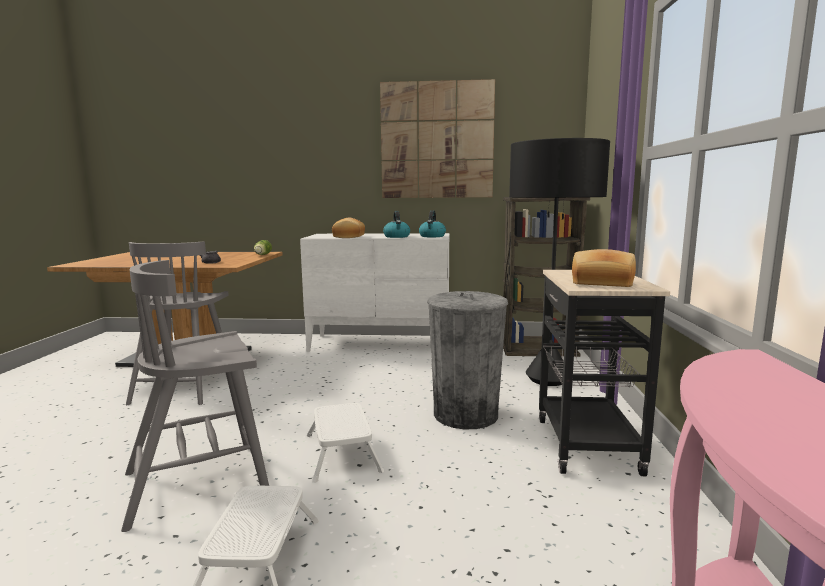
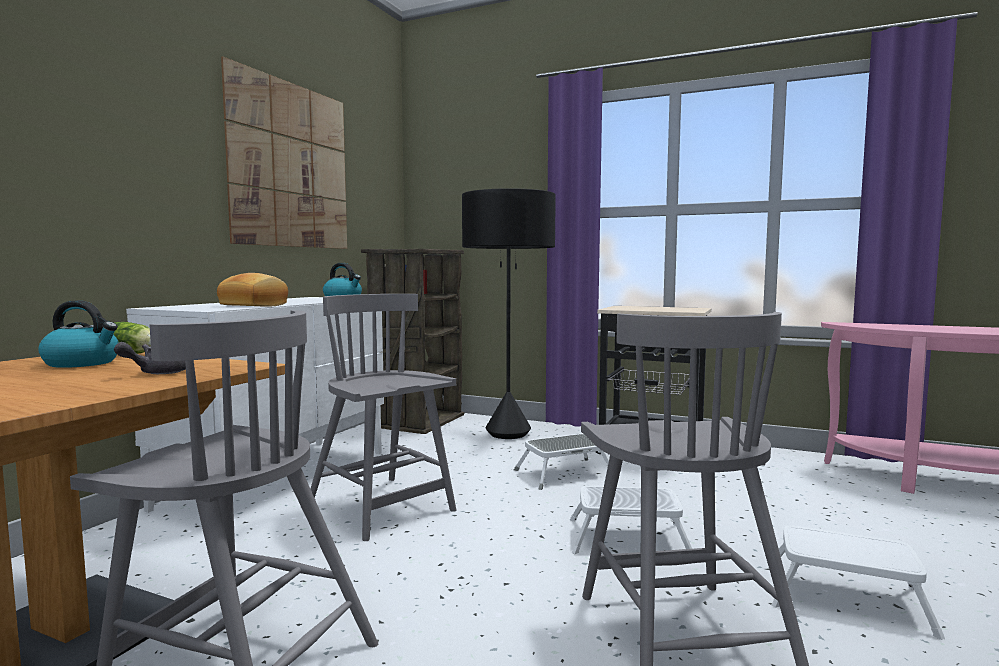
camera: 70 degrees left, 5 degrees down
(354, 373) = (382, 507): none -> grey chair
(397, 236) = (313, 301): kettle -> kettle (83, 363)
(466, 414) = (565, 474): grey trash can -> grey step ladder
(602, 284) = (680, 309): bread -> none

